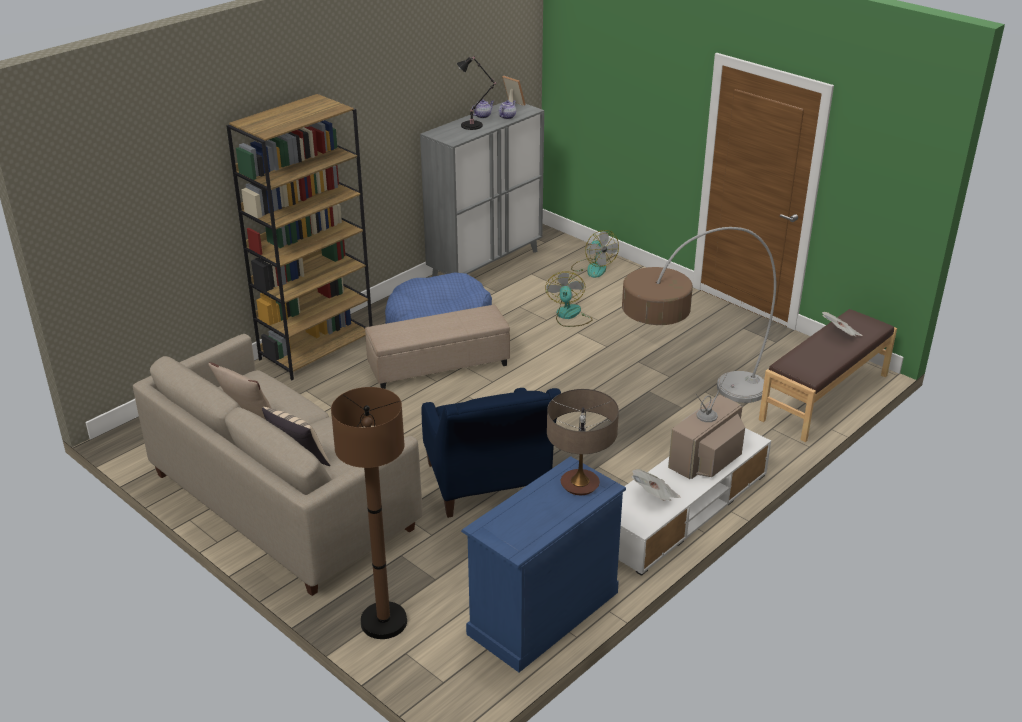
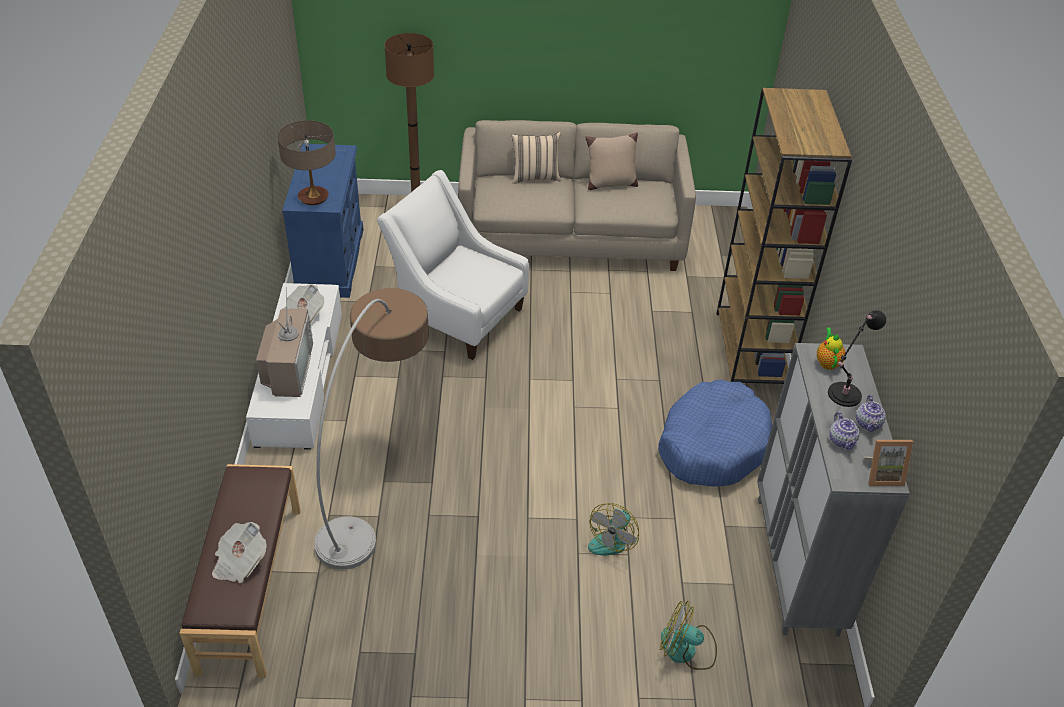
camera: 135 degrees right, 10 degrees up
(438, 365) = (638, 395): beige ottoman -> none
(453, 135) = (827, 362): none -> teapot
(489, 488) = (457, 315): blue armchair -> white armchair
(569, 316) = (612, 538): fan -> fan turned 75 degrees clockwise

